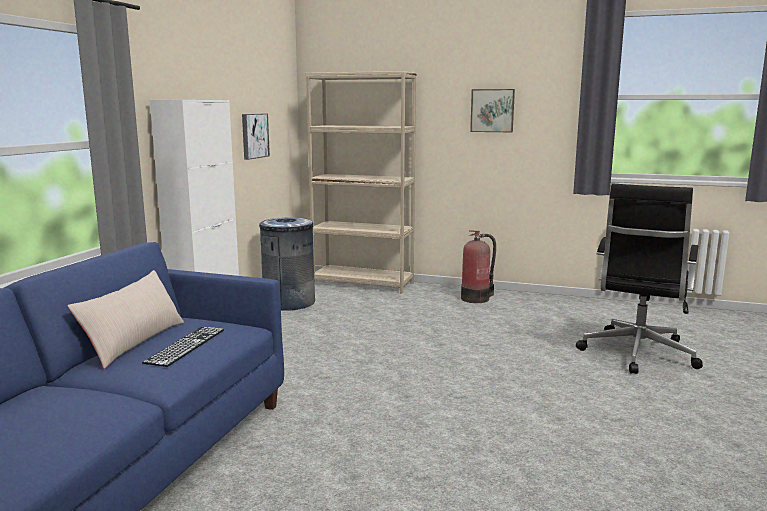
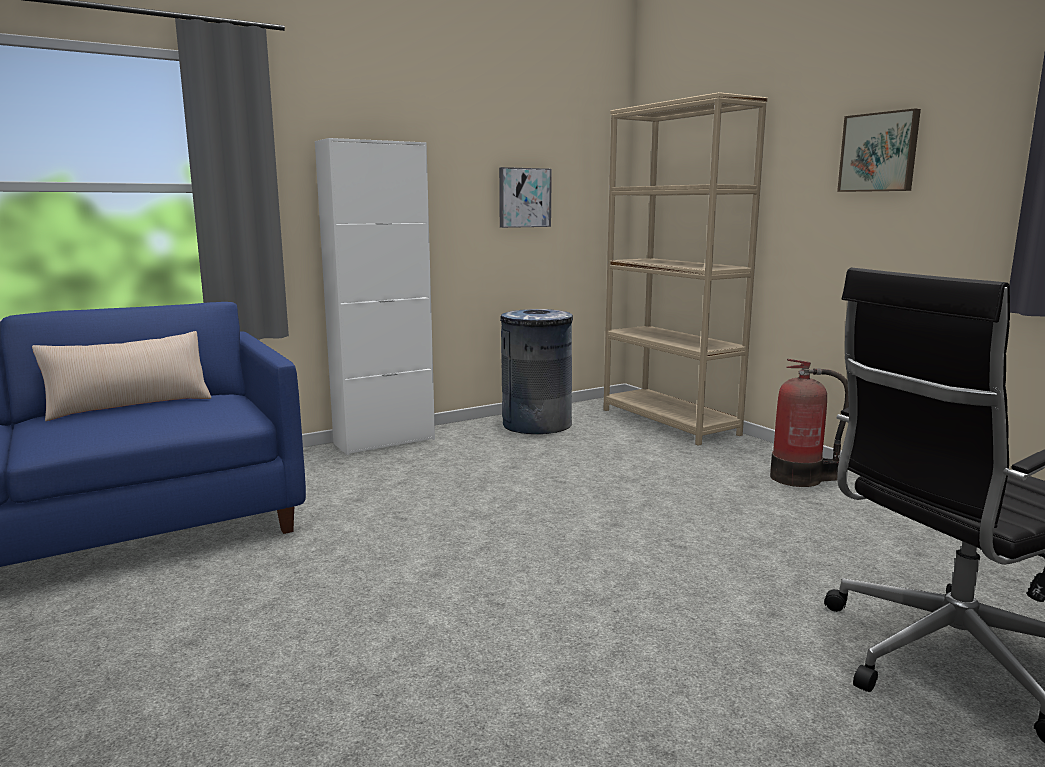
camera: 40 degrees right, 0 degrees up
(185, 345) = (143, 419): keyboard -> none

